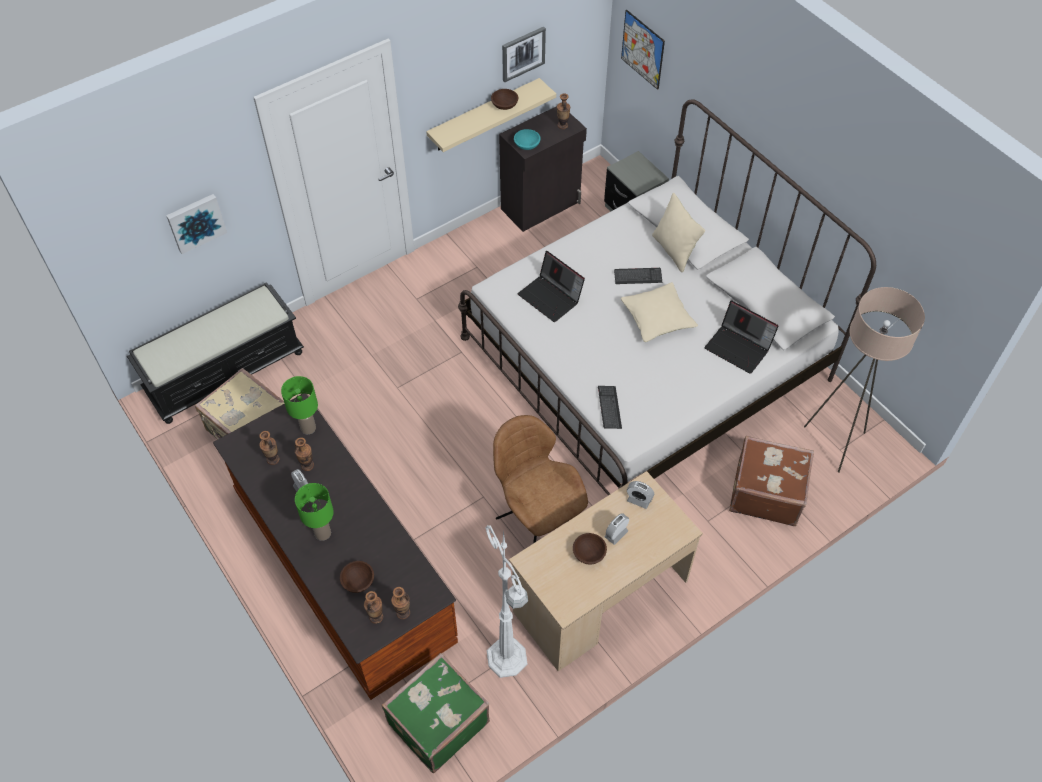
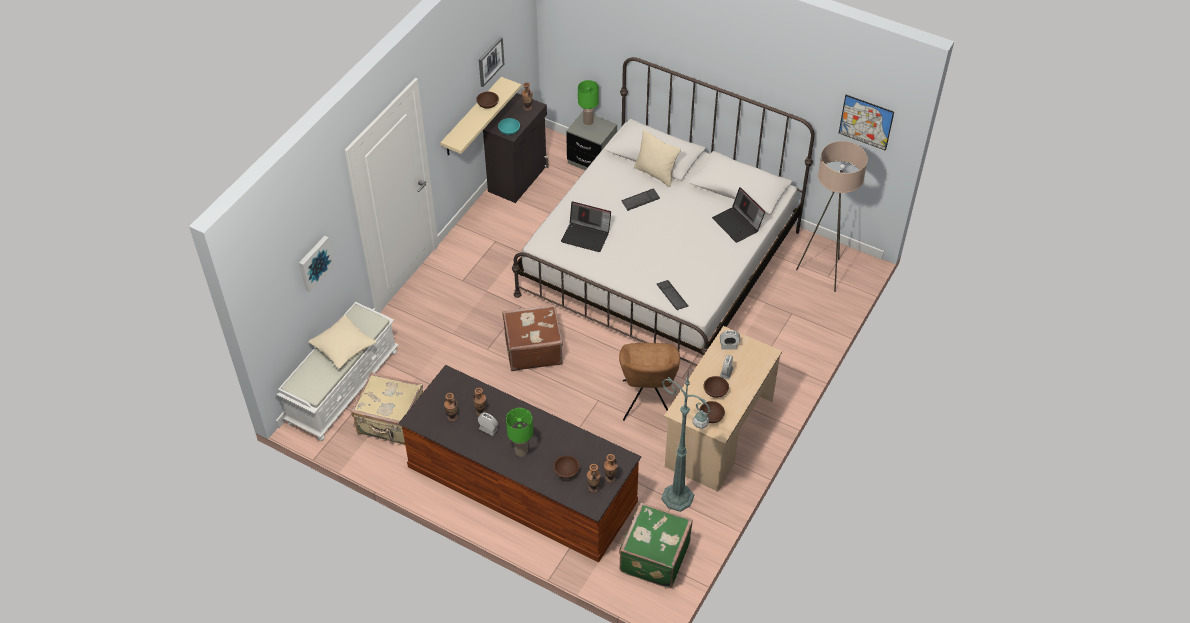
camera: 25 degrees left, 5 degrees down
(226, 371) = (343, 386): black bench -> white bench
(308, 428) = (465, 387): green table lamp -> green table lamp (588, 122)
(507, 660) = (679, 498): white floor lamp -> green floor lamp
(537, 523) = (647, 403): brown chair -> brown chair turned 120 degrees counterclockwise
(565, 585) = (711, 417): none -> brown bowl
(642, 49) = (573, 32): picture -> picture (866, 122)
(657, 318) = (671, 224): beige pillow -> beige pillow (343, 347)
(739, 347) = (738, 224): laptop -> laptop turned 45 degrees clockwise
(765, 492) = (793, 323): brown suitcase -> brown suitcase (532, 349)

